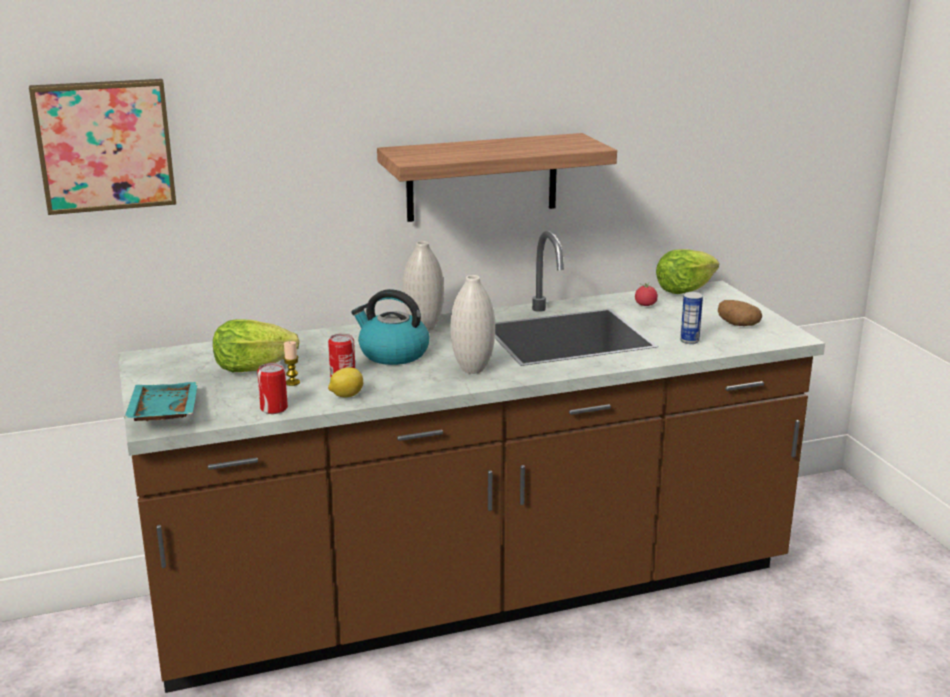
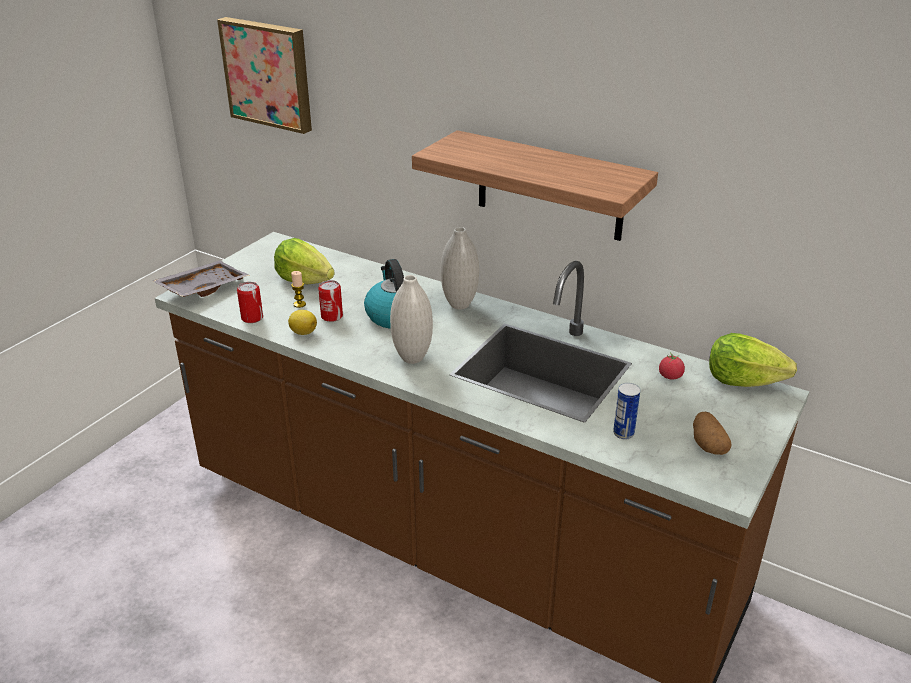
camera: 50 degrees right, 10 degrees up
(162, 414) = (202, 288): turquoise tray -> grey tray

